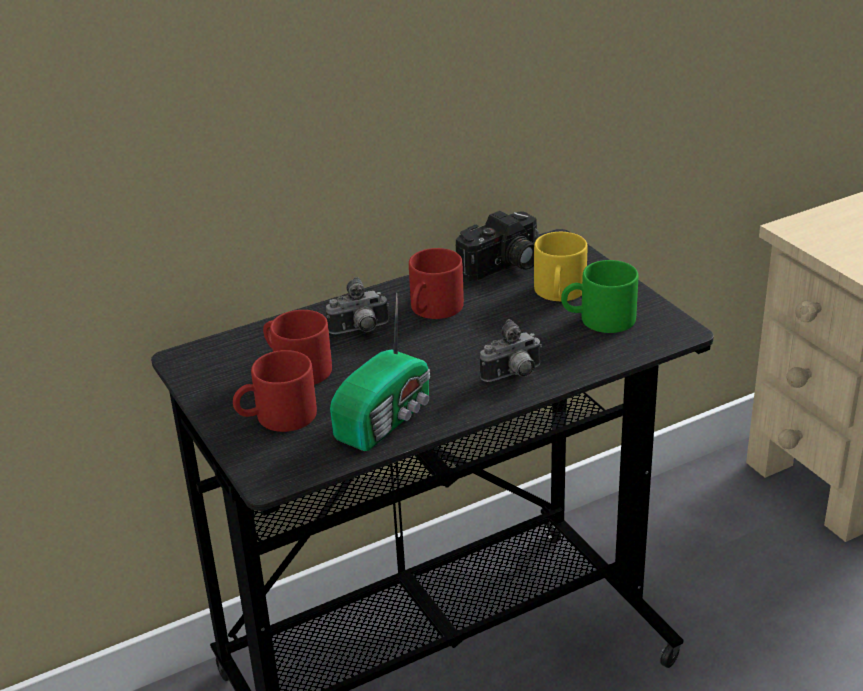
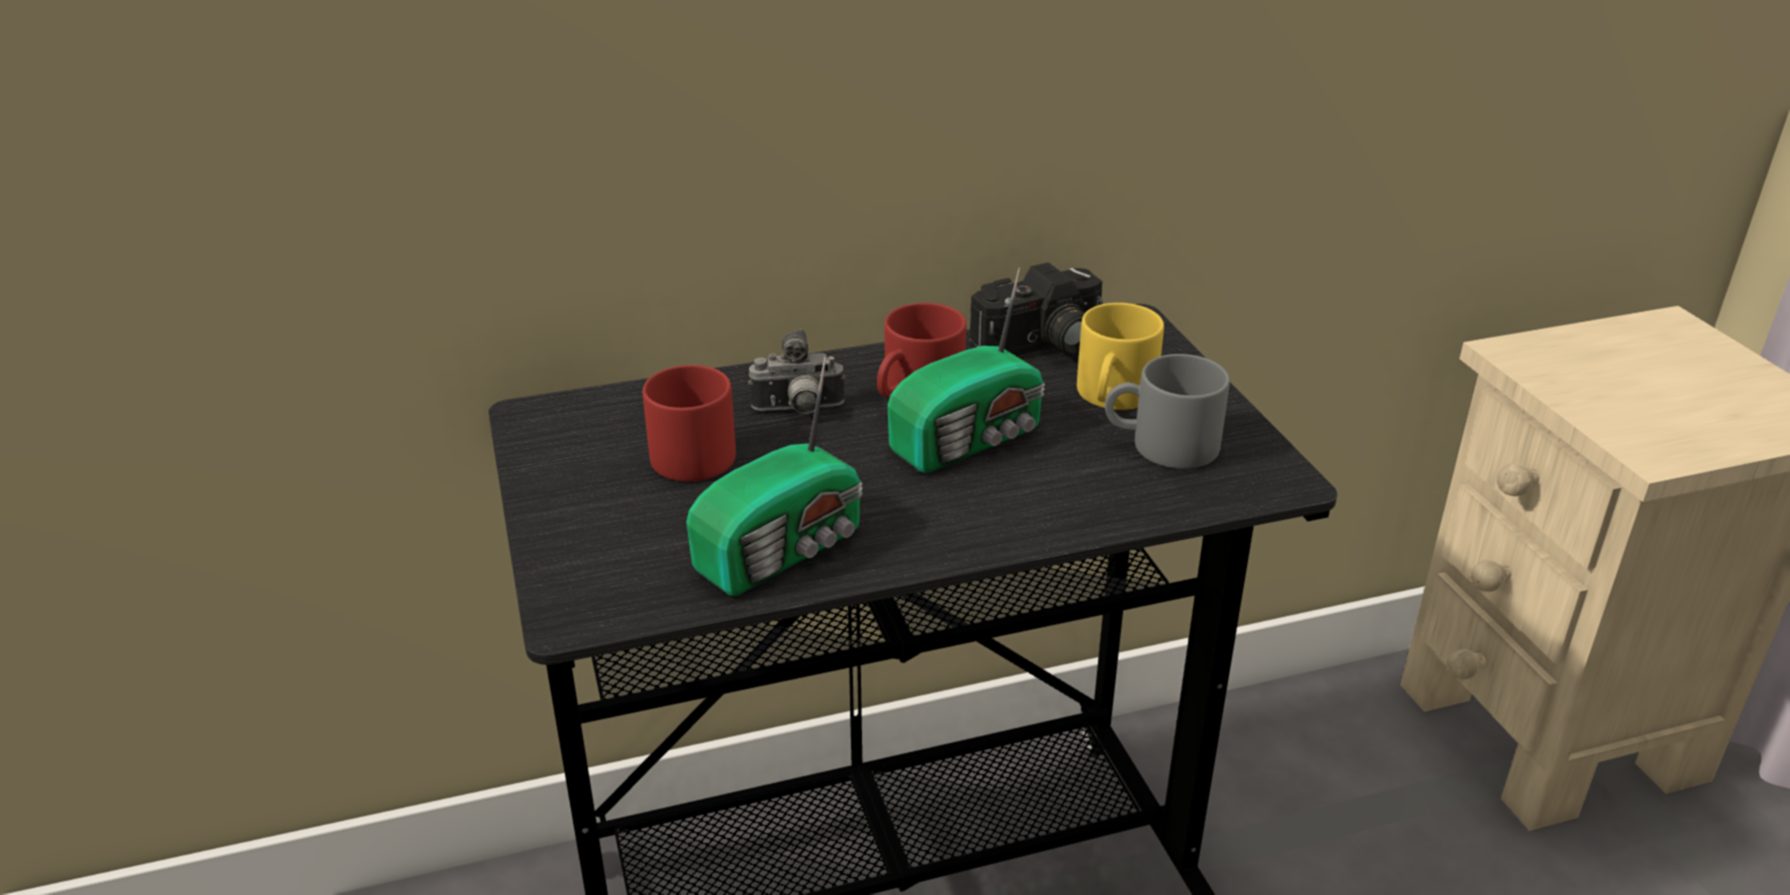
camera: 10 degrees right, 0 degrees up
(277, 418) = (624, 523): red mug -> none
(479, 333) = (971, 439): none -> radio
(513, 375) = (1002, 512): camera -> none
(598, 320) = (1161, 446): green mug -> grey mug

